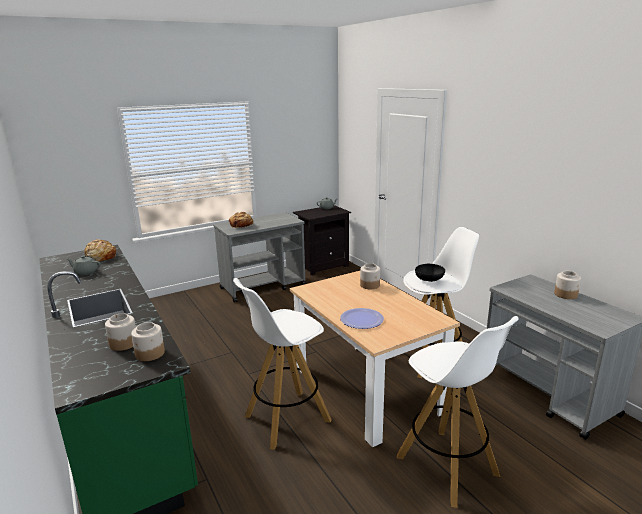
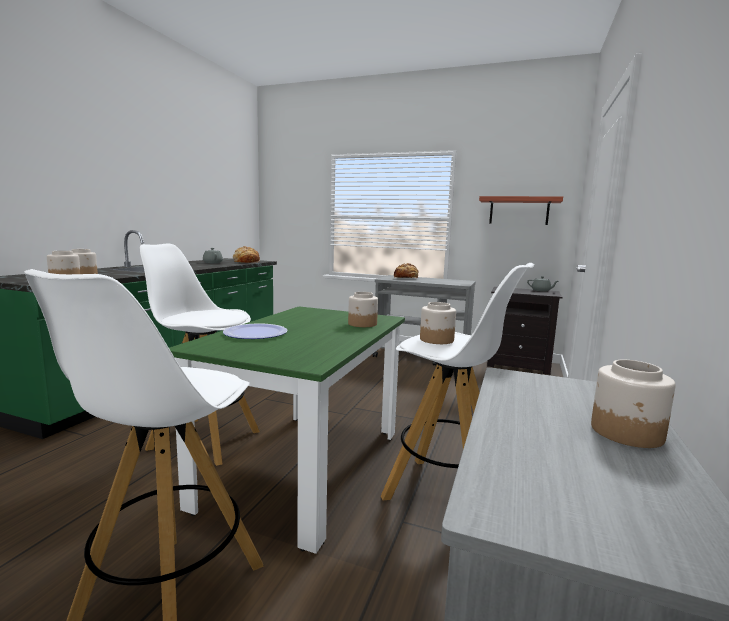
camera: 50 degrees right, 10 degrees down
(301, 149) = (519, 211): none -> shelf
(366, 389) = (305, 467): beige dining table -> green dining table
(429, 280) = (436, 340): black bowl -> jar

